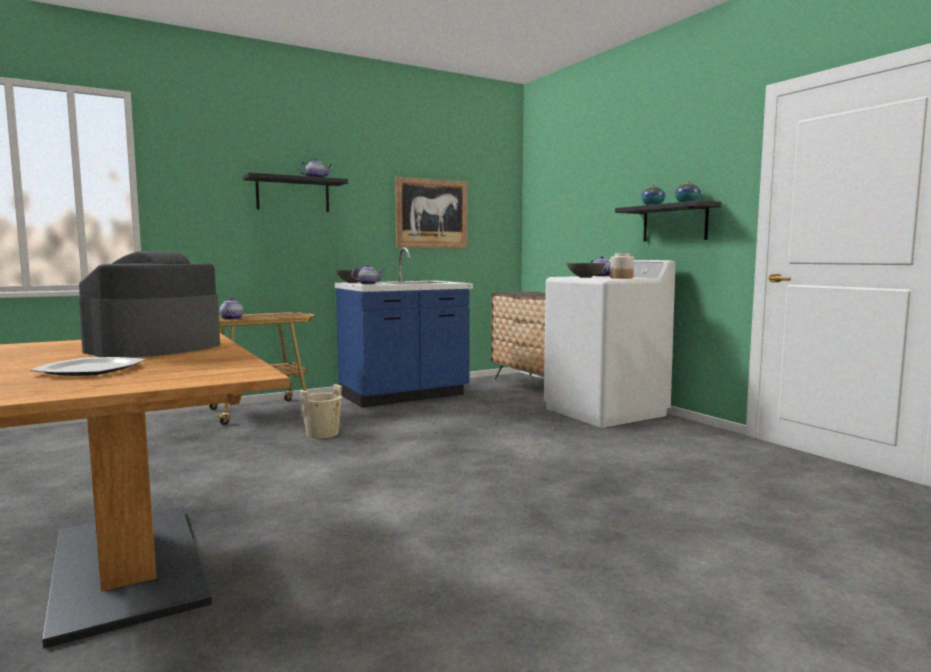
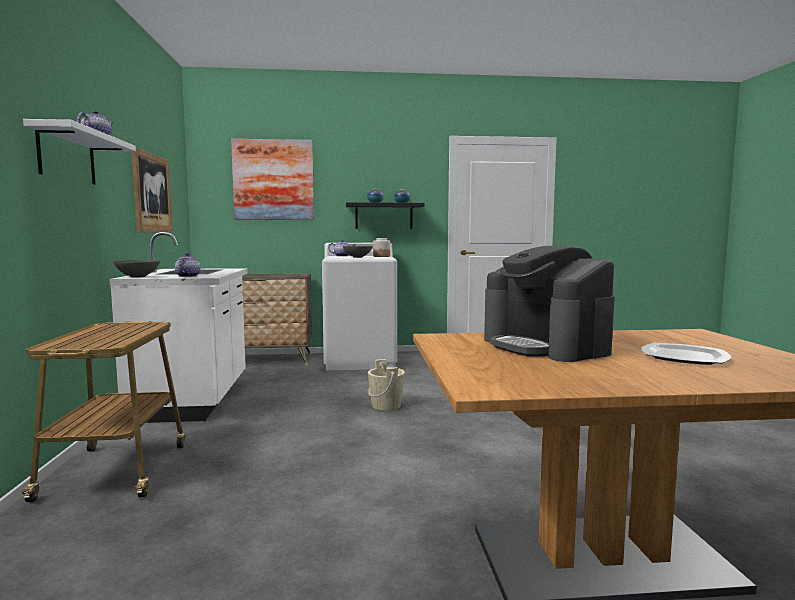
camera: 65 degrees left, 0 degrees up
(231, 319) = (108, 342): teapot -> none
(293, 194) = (67, 156): black shelf -> white shelf
(322, 434) = (280, 447): beige bucket -> beige bucket (386, 405)
(404, 395) = (193, 399): blue counter -> white counter
(576, 188) = (273, 180): none -> picture

